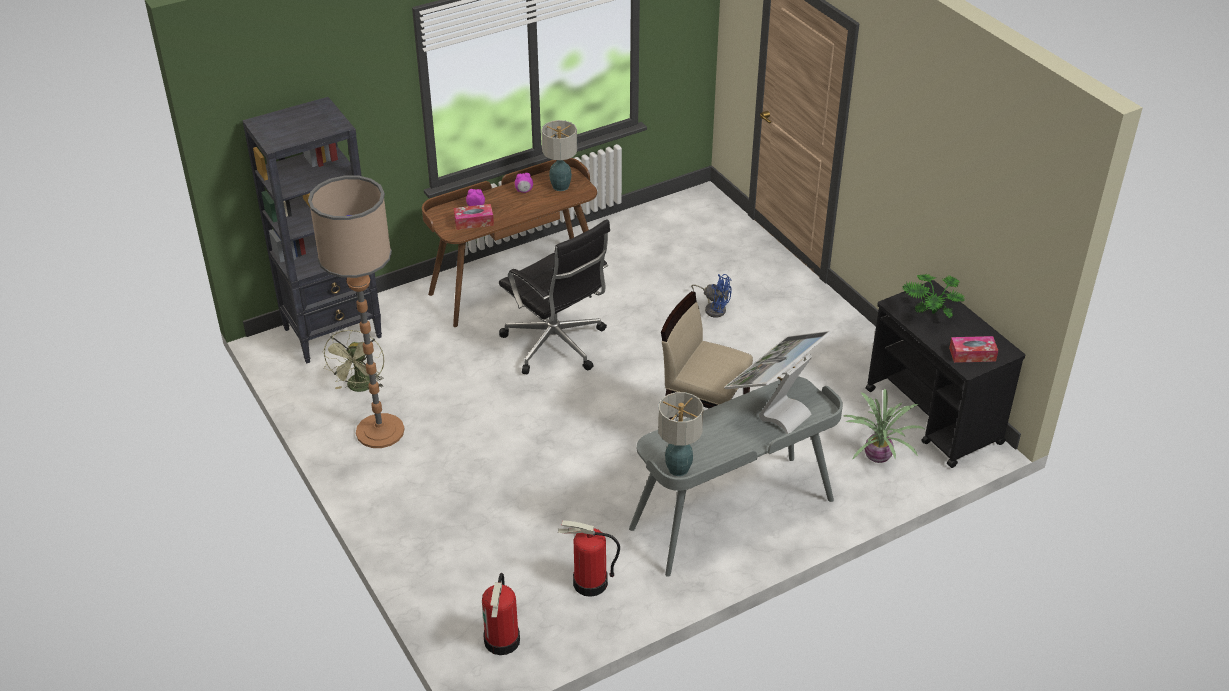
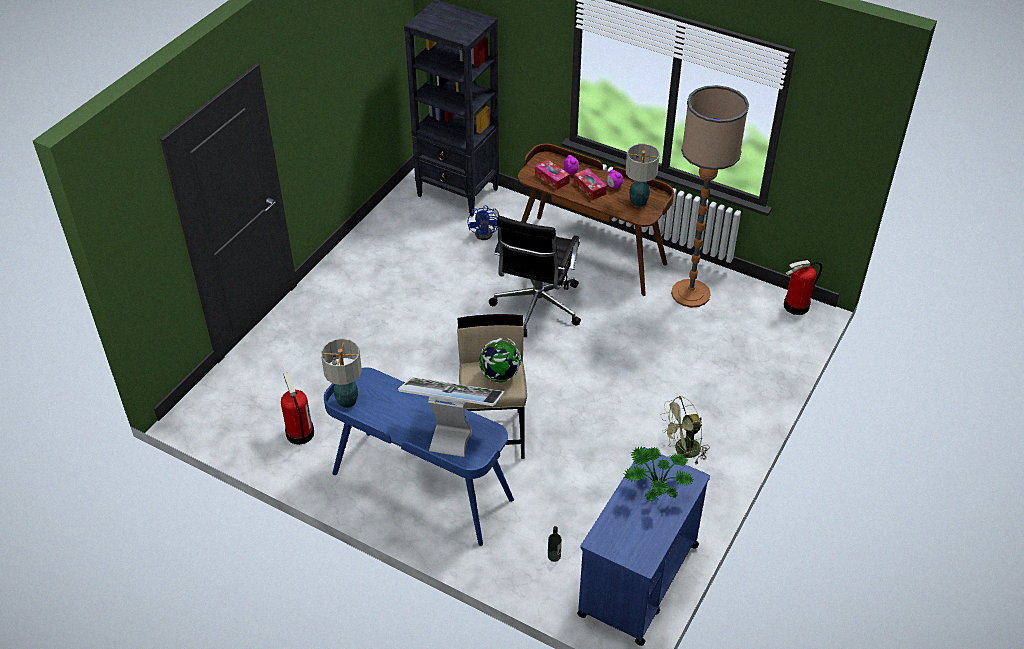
camera: 60 degrees right, 5 degrees up
(360, 388) = (413, 232): green fan -> green fan (683, 451)
(380, 431) = (377, 261): floor lamp -> floor lamp (691, 293)
(502, 640) = (220, 411): fire extinguisher -> fire extinguisher (796, 306)
(713, 308) = (660, 378): blue fan -> blue fan (487, 232)
(715, 359) = (499, 376): none -> globe
(733, 515) = (421, 487): grey desk -> blue desk
(876, 457) = (554, 556): potted plant -> bottle
(934, 417) = (638, 580): black cart -> blue cart
(972, 354) = (619, 538): tissue box -> tissue box (589, 188)

